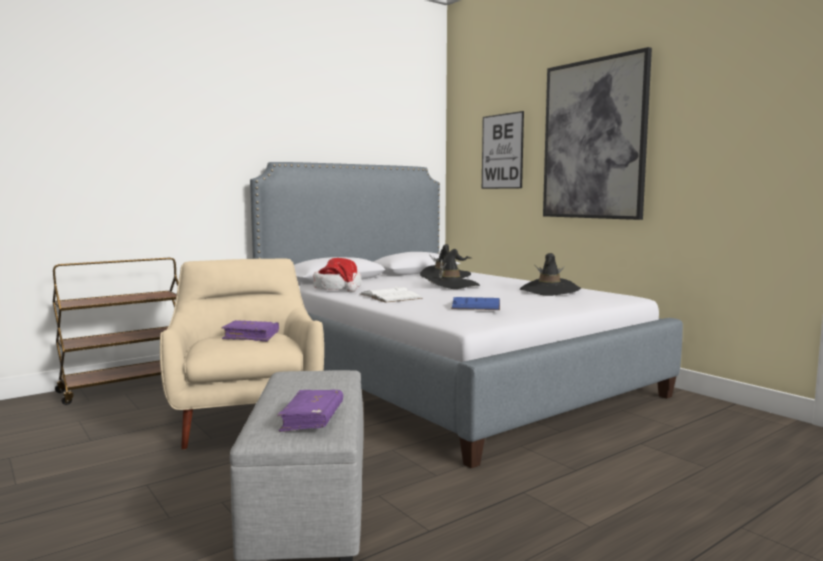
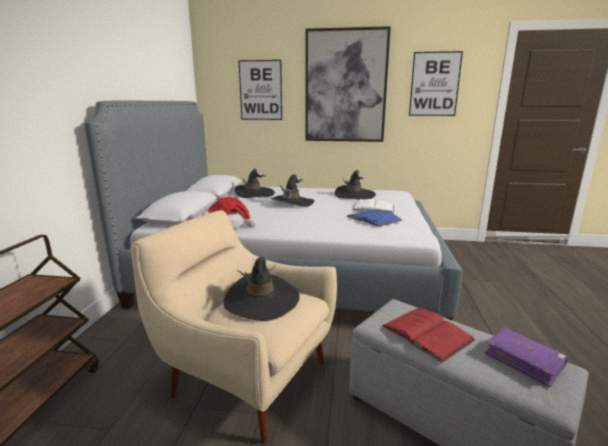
camera: 45 degrees left, 10 degrees up
(251, 337) = (261, 300): purple book -> black hat
(303, 386) = (427, 333): none -> red book
(390, 296) = (294, 224): white book -> white book (373, 207)
(719, 126) = (434, 84): none -> picture

